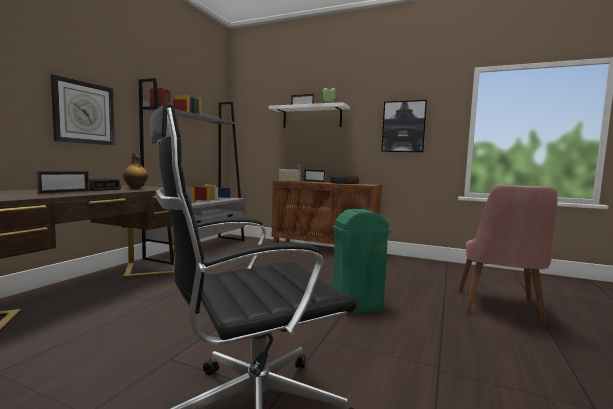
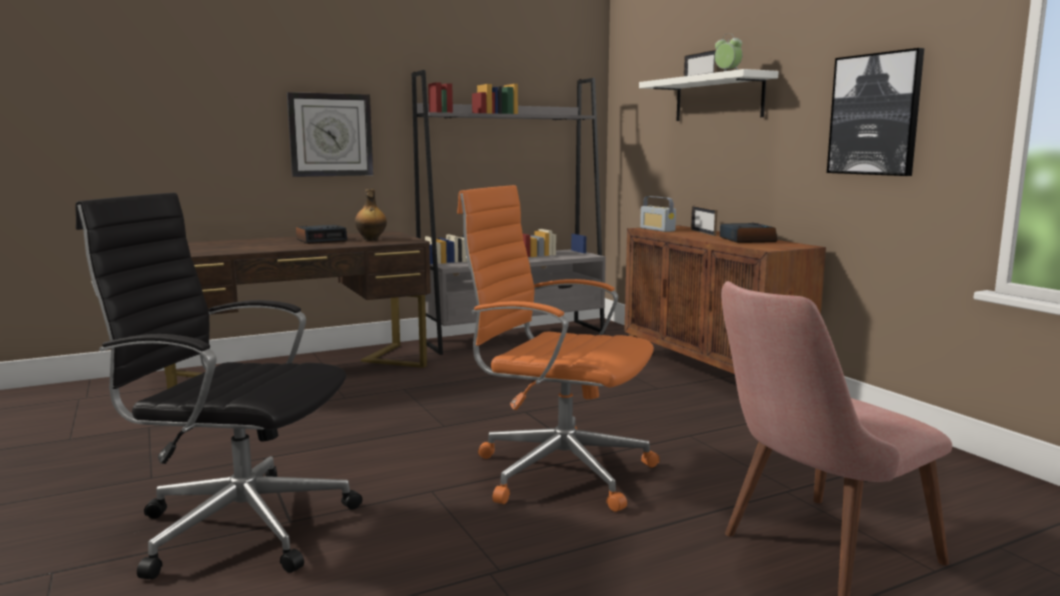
camera: 40 degrees right, 5 degrees up
(65, 192) = (269, 246): picture frame -> none
(356, 308) = (557, 470): green trash can -> orange office chair

